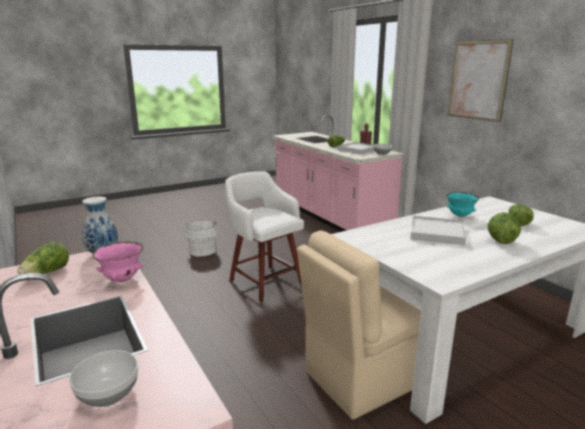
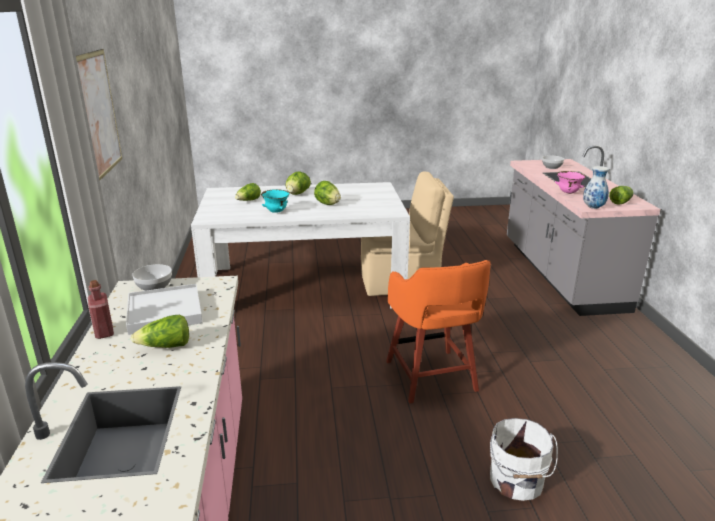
camera: 155 degrees left, 5 degrees up
(265, 281) = (431, 378): white stool -> orange stool
(437, 233) = (327, 204): white tray -> lettuce

